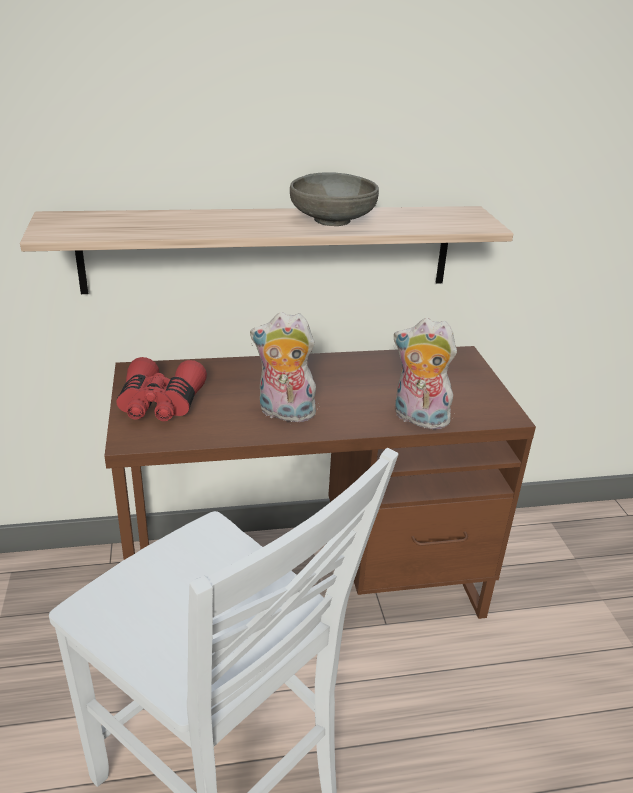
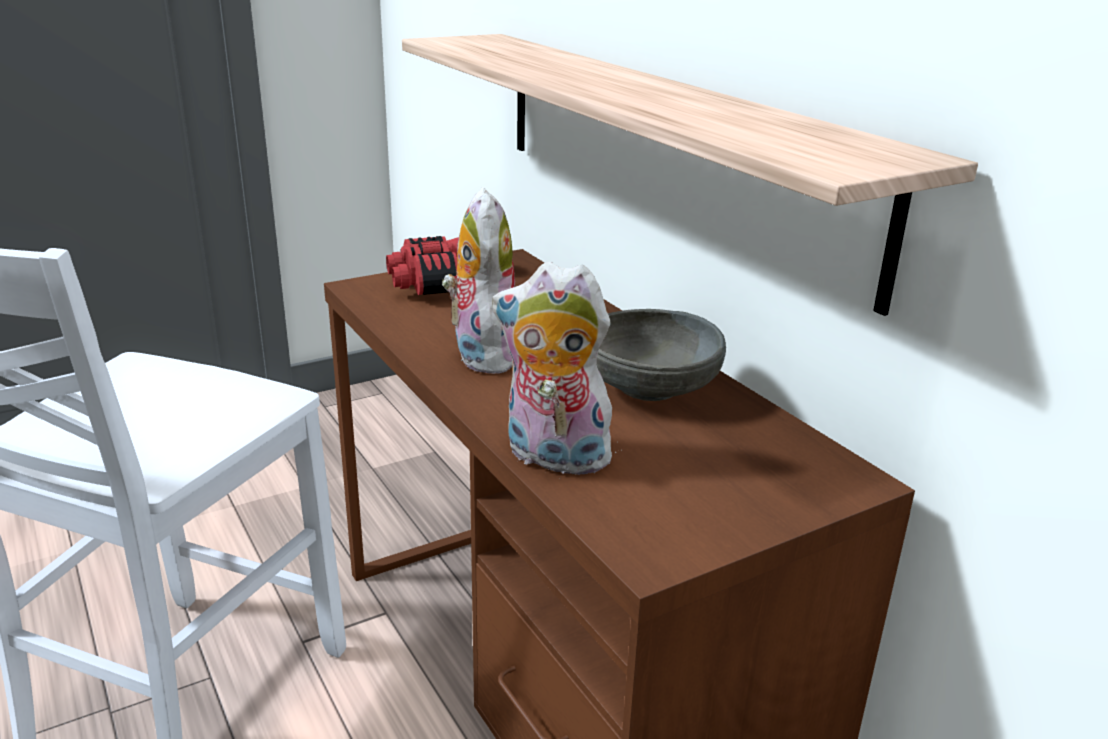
camera: 70 degrees right, 5 degrees down
(332, 220) = (671, 99): grey bowl -> grey bowl (650, 387)
(418, 419) = (552, 458): plush toy -> plush toy turned 75 degrees counterclockwise

